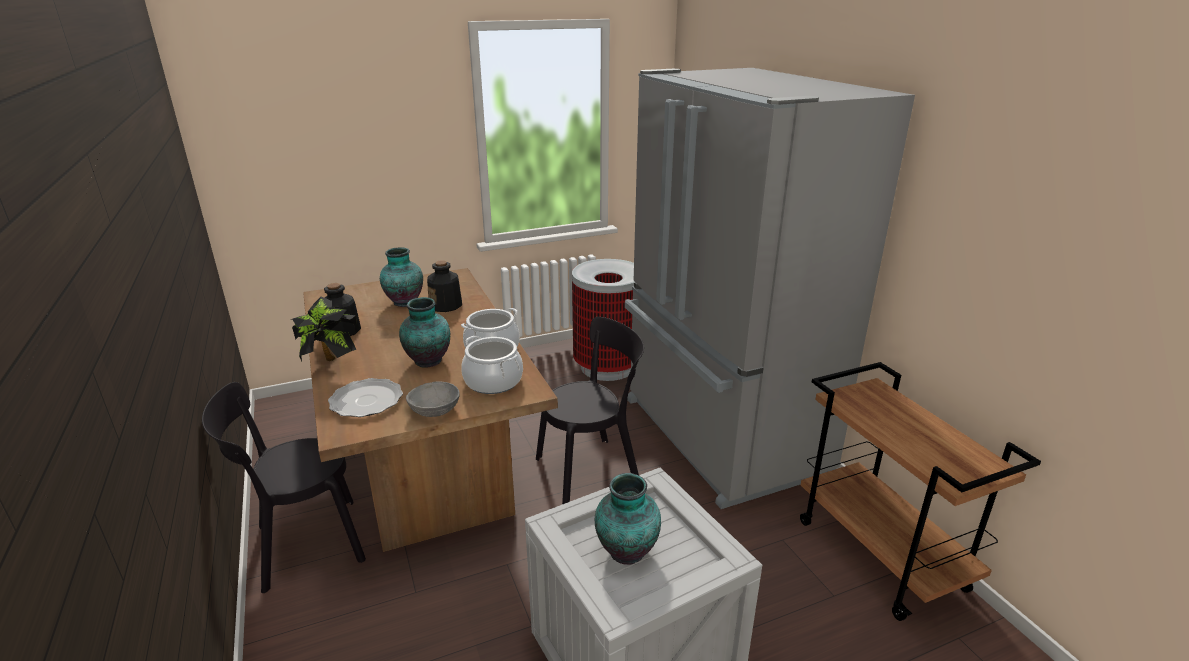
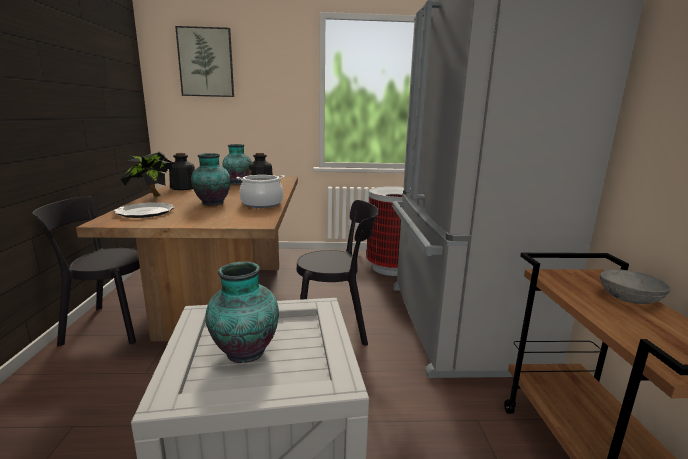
camera: 20 degrees right, 10 degrees down
(296, 110) = (206, 62): none -> picture
(435, 410) = (179, 222): grey bowl -> grey bowl (630, 299)
(493, 381) = (240, 216): cooking pot -> none

